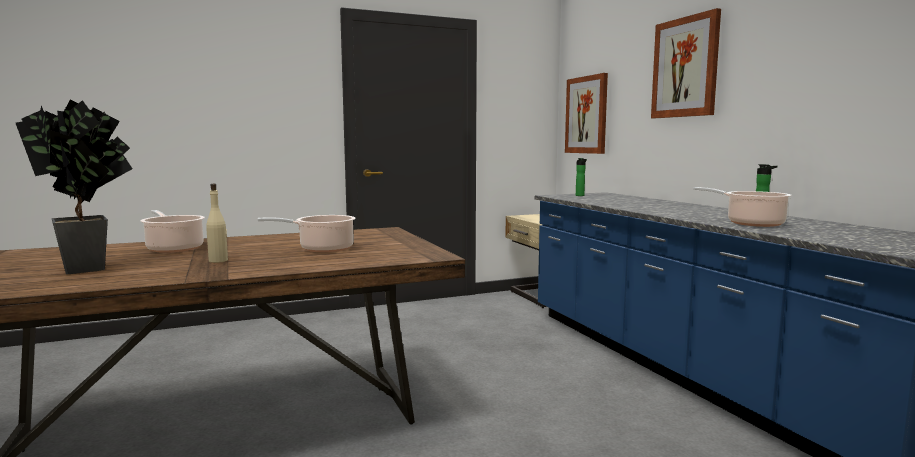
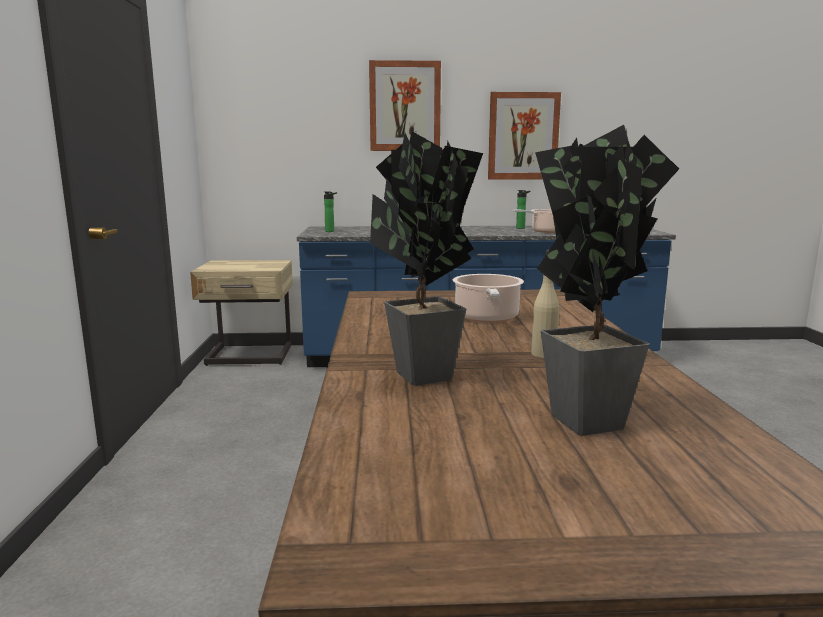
camera: 70 degrees left, 5 degrees up
(174, 248) = (423, 379): cooking pot -> potted plant
(586, 115) = (260, 142): picture -> picture (523, 136)

